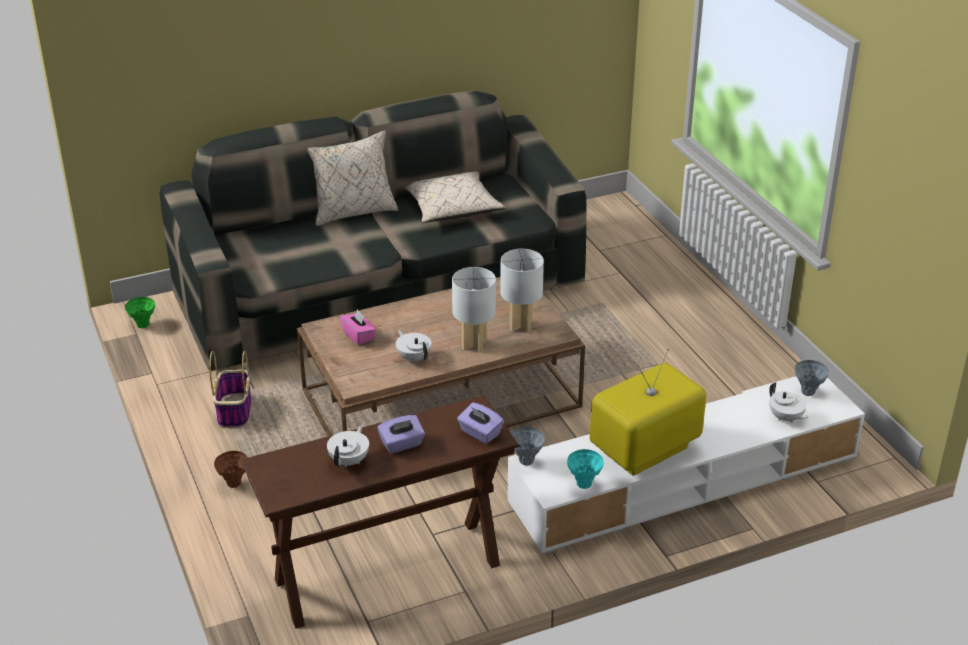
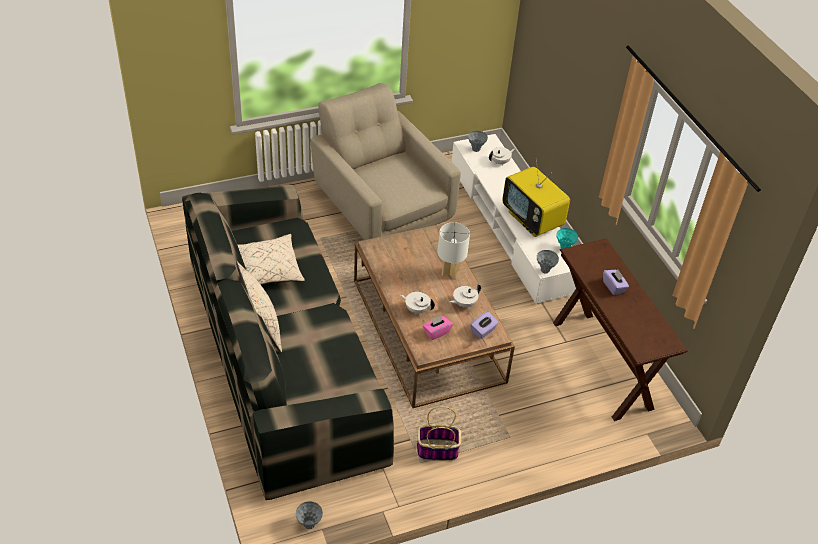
camera: 90 degrees left, 10 degrees up
(143, 325) = (309, 525): green vase -> grey vase
(234, 483) = (521, 447): brown vase -> none
(350, 461) = (632, 311): white teapot -> white teapot (416, 309)
(480, 433) = (599, 252): purple tissue box -> purple tissue box (483, 331)
(521, 326) = (428, 248): white table lamp -> none
(678, 350) = (380, 210): none -> beige armchair

